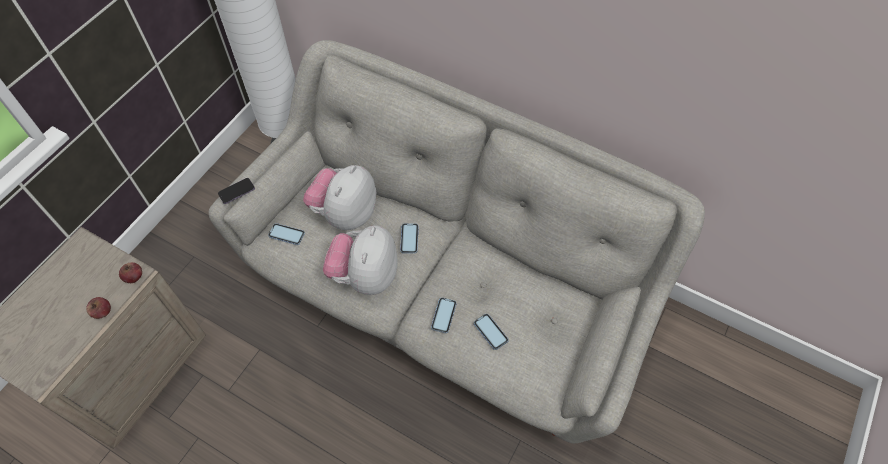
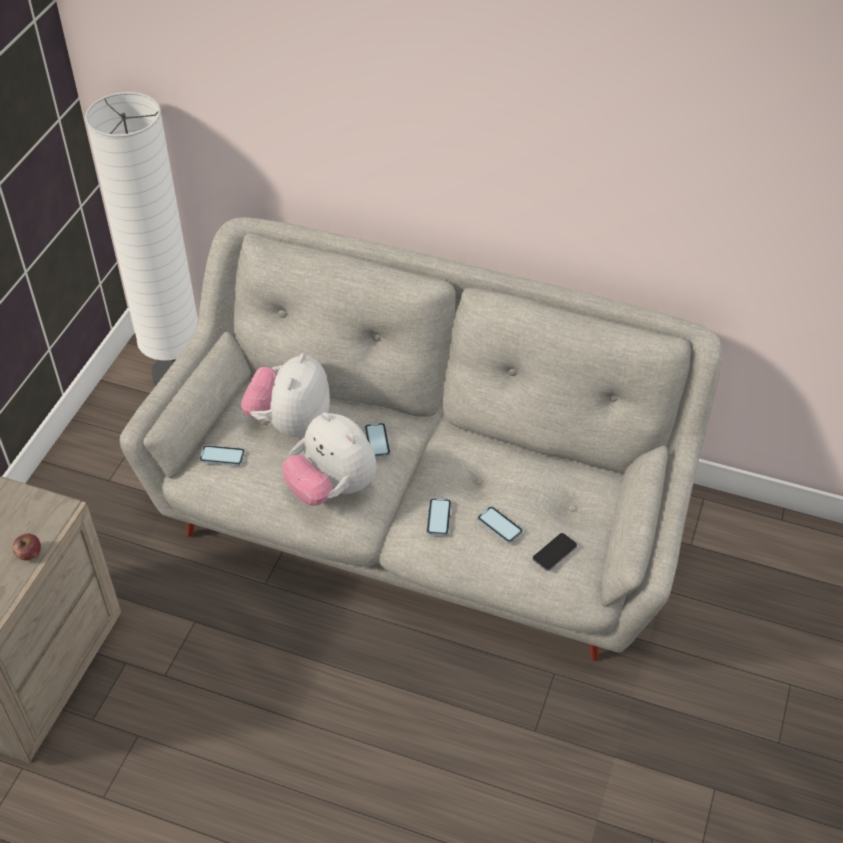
camera: 10 degrees left, 10 degrees down
(134, 277) = (58, 512): apple -> none
(236, 191) = (153, 410): phone -> phone (554, 553)
(365, 275) = (332, 488): plush toy -> plush toy turned 45 degrees counterclockwise

